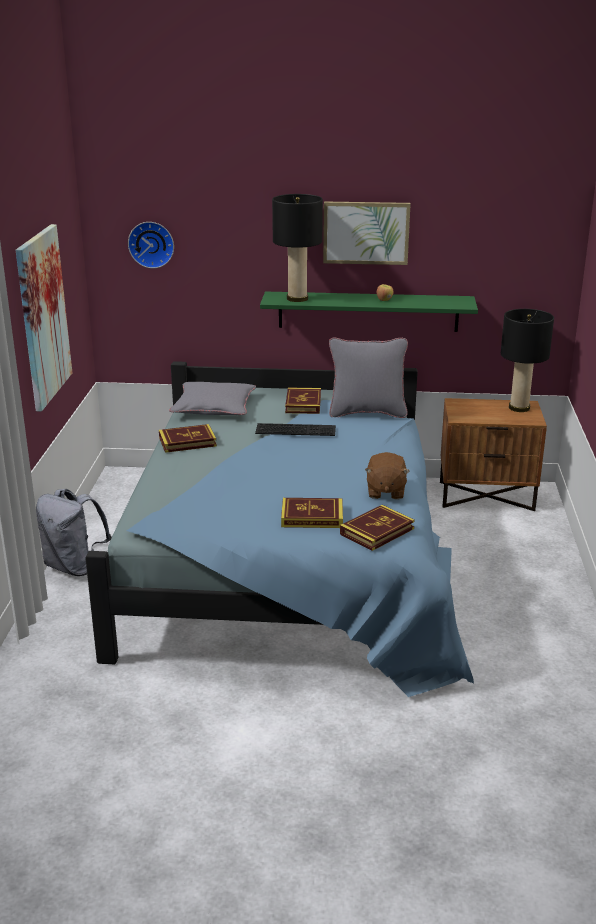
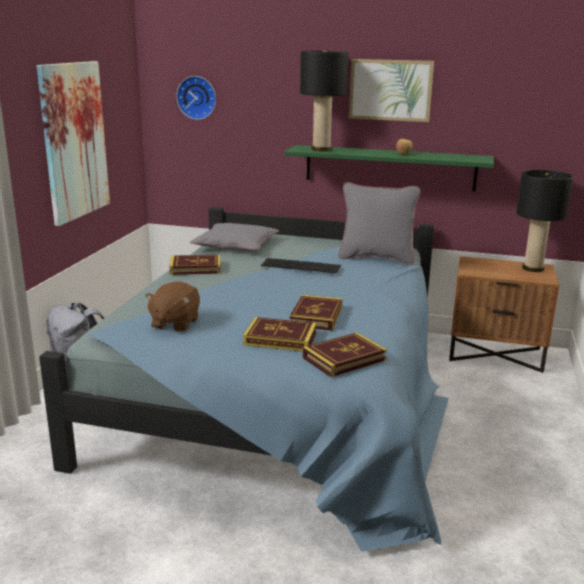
camera: 10 degrees right, 5 degrees down
(303, 404) = (317, 247): book -> book (316, 316)
(385, 491) = (368, 323): brown plush toy -> brown plush toy (174, 323)

